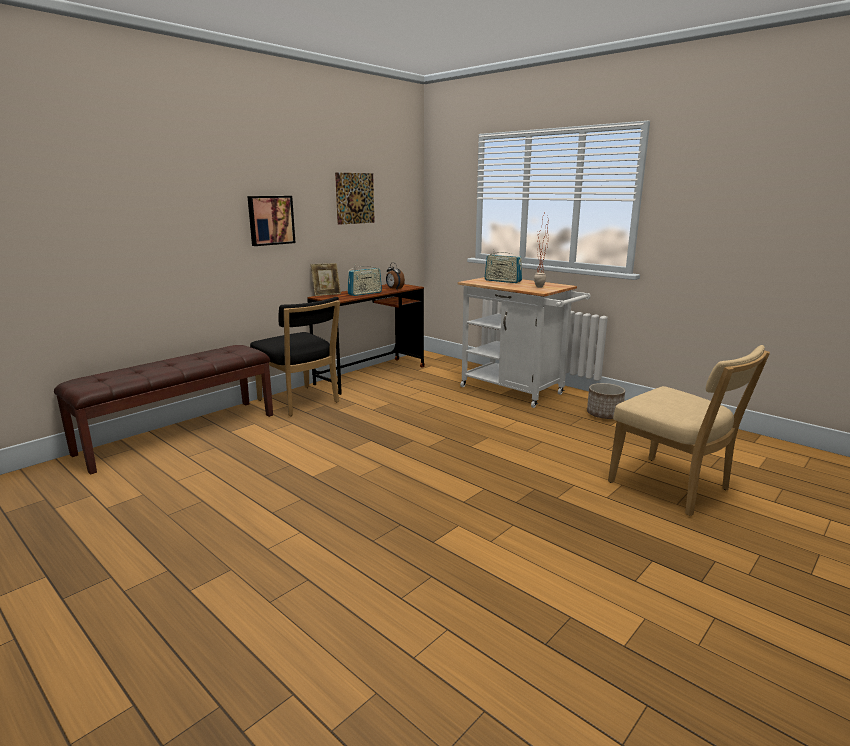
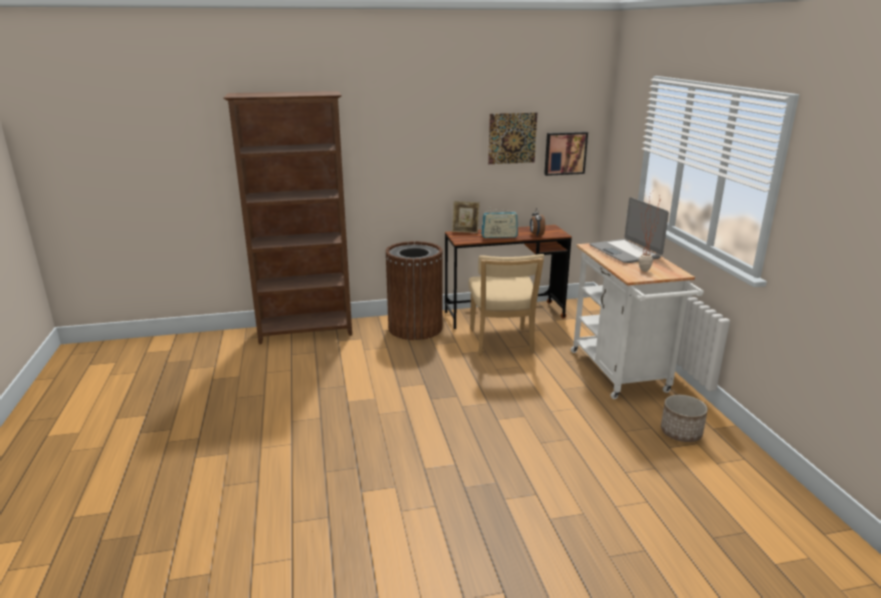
camera: 35 degrees right, 5 degrees up
(179, 433) = (306, 332): brown bench -> brown bookcase
(270, 220) = (413, 160): picture -> picture (565, 153)
(300, 402) = (415, 328): black chair -> brown trash can
(502, 281) = (625, 252): radio -> laptop
(673, 488) = (631, 540): beige chair -> beige chair (501, 343)

